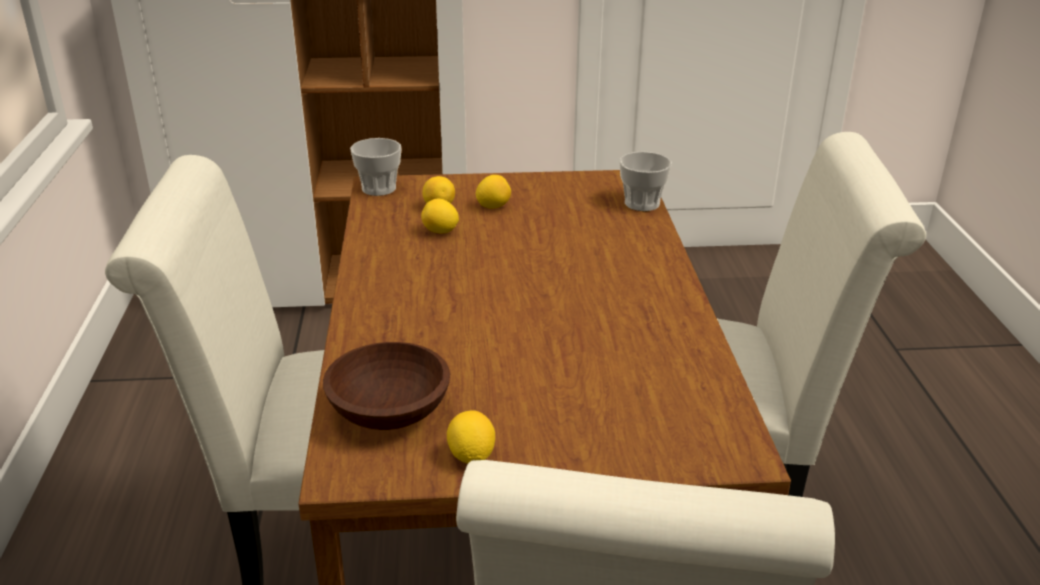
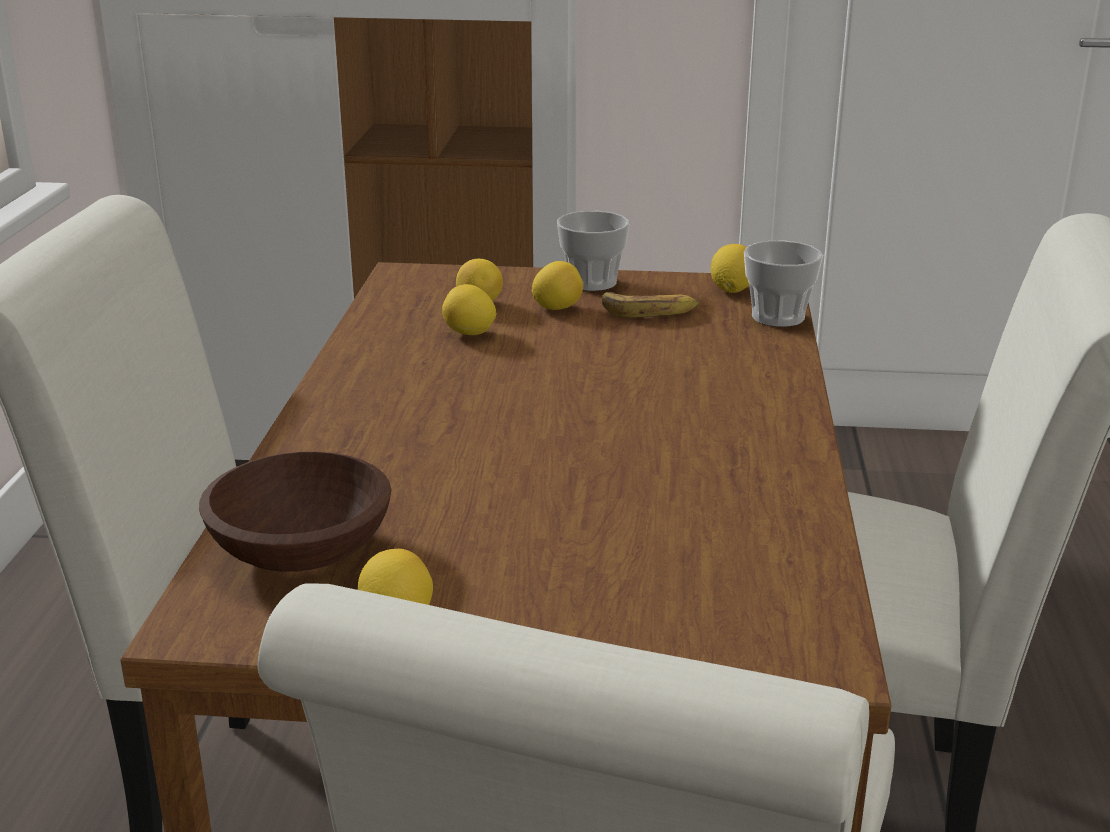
camera: 10 degrees right, 5 degrees down
(378, 188) = (405, 277): cup -> cup (592, 282)
(556, 204) = (650, 311): none -> banana
(605, 184) = (731, 290): none -> lemon

